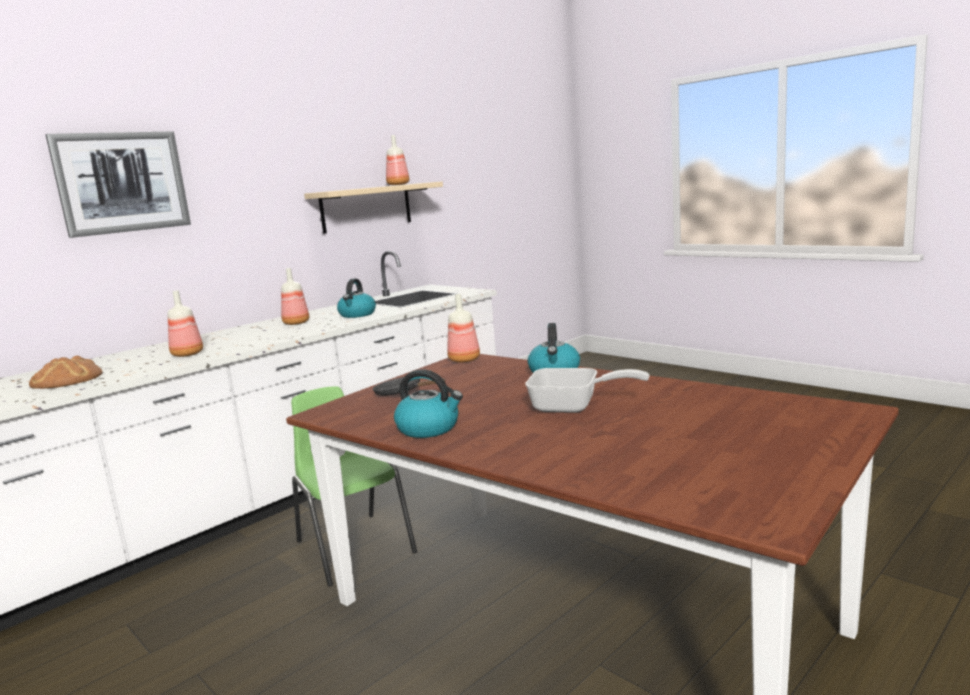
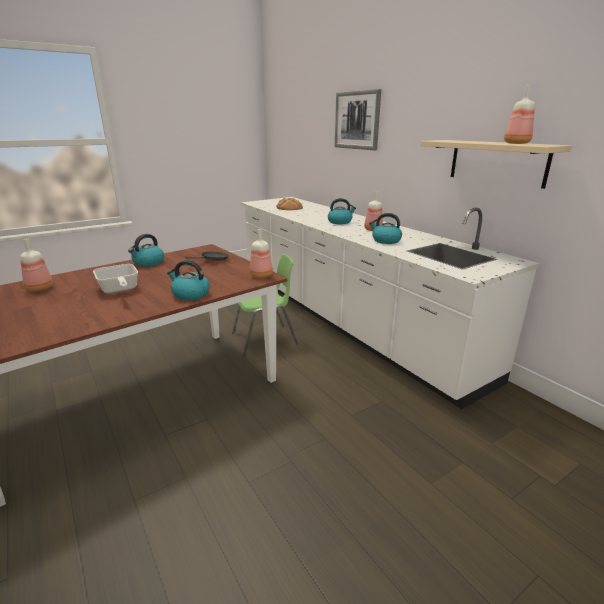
camera: 100 degrees right, 10 degrees up
(187, 354) = (312, 217): bottle -> bottle (39, 288)
(237, 338) = (340, 222): none -> kettle
(573, 407) = (119, 290): frying pan -> frying pan turned 60 degrees counterclockwise

